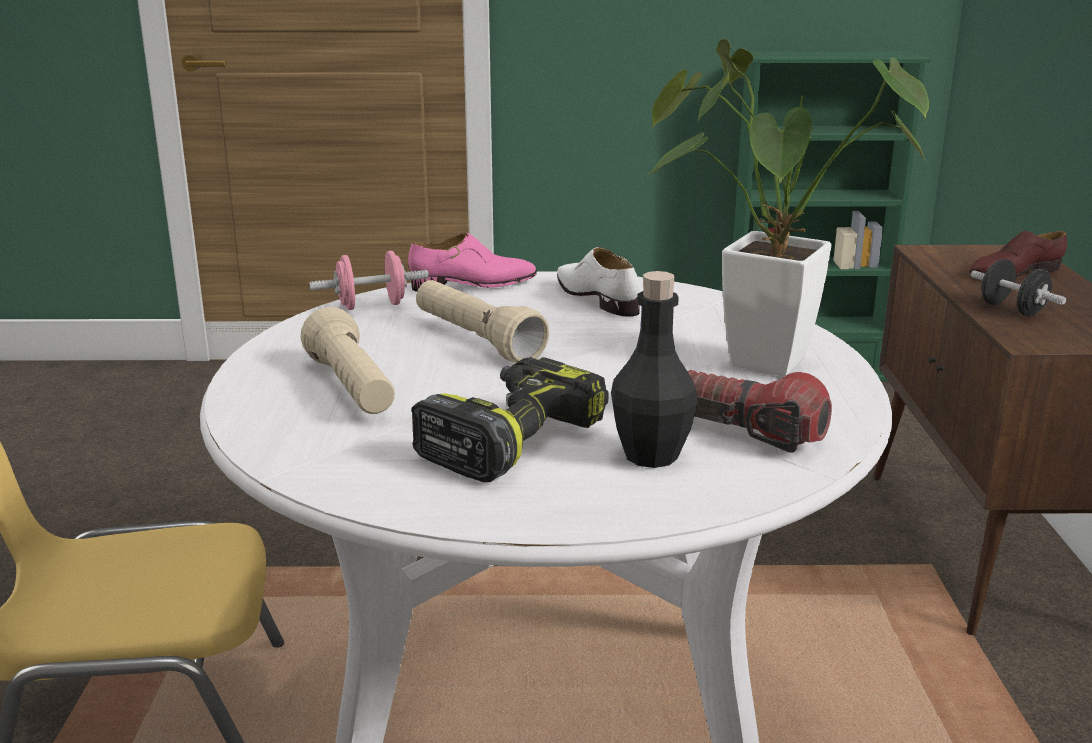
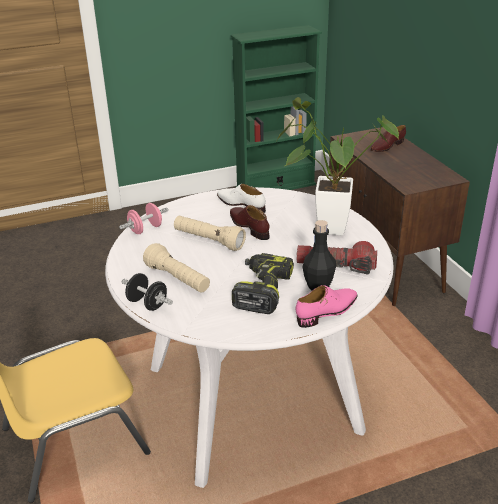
camera: 20 degrees left, 10 degrees up
(474, 285) = (181, 207): pink shoe -> pink shoe (327, 312)
(583, 332) = (249, 227): none -> brown shoe
(1012, 309) = (395, 169): black dumbbell -> black dumbbell (147, 304)

